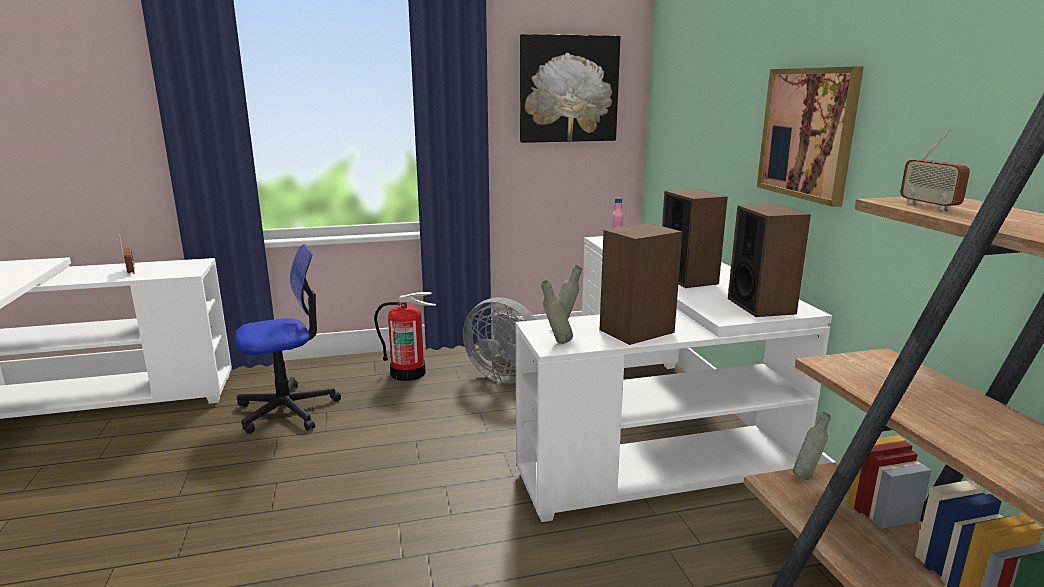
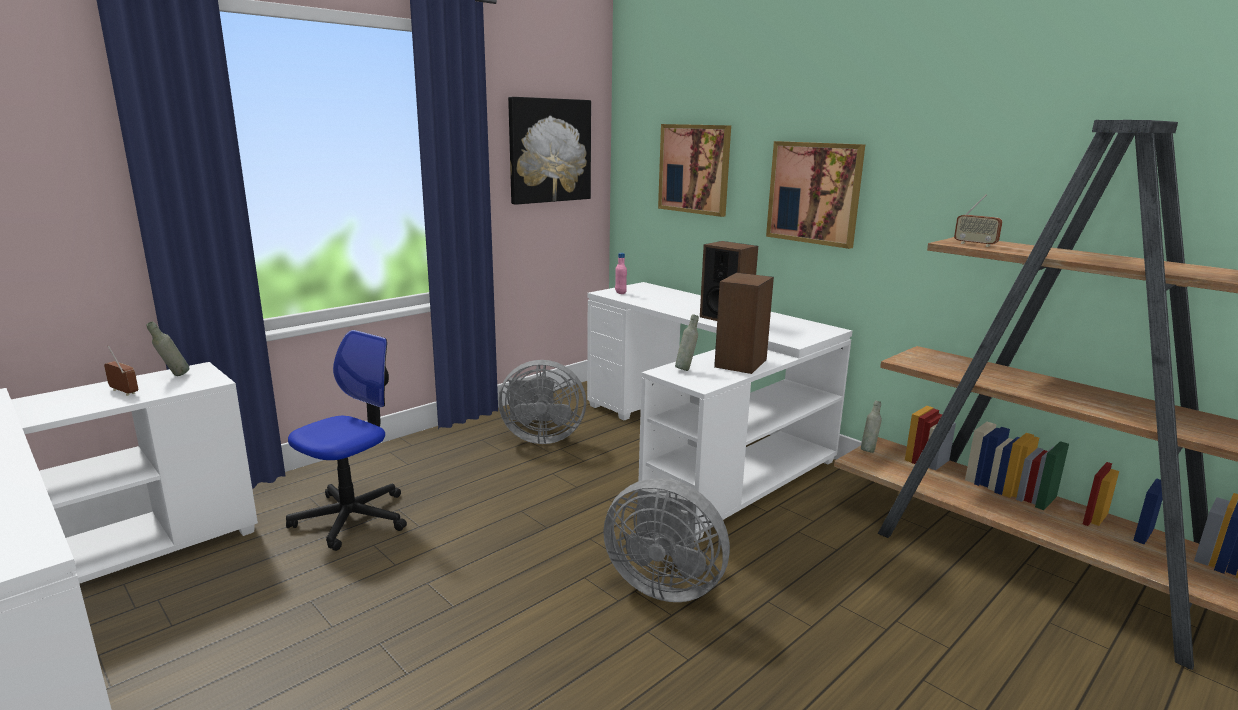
camera: 30 degrees left, 0 degrees up
(408, 373) = (442, 455): fire extinguisher -> none
(460, 557) = (664, 584): none -> grey fan
(556, 343) = (700, 382): grey bottle -> grey bottle (173, 376)
(706, 107) = (694, 169): none -> picture
(761, 306) = (803, 330): speaker -> none

